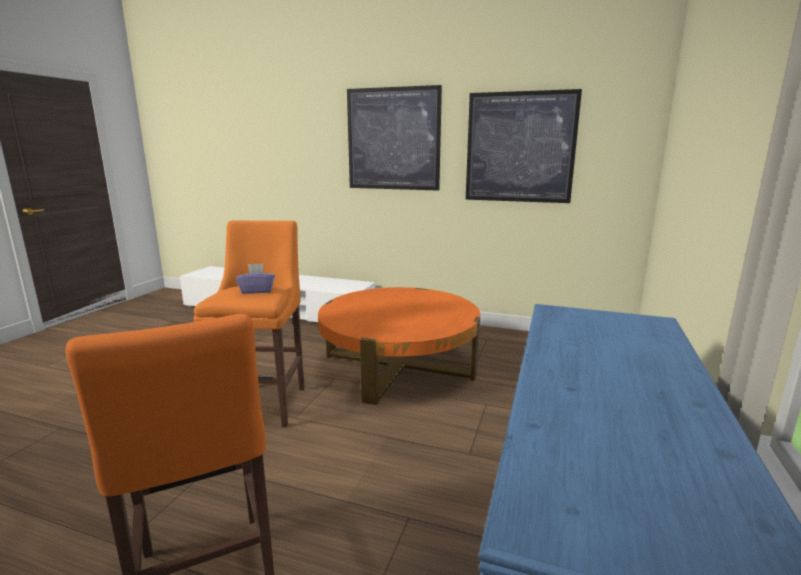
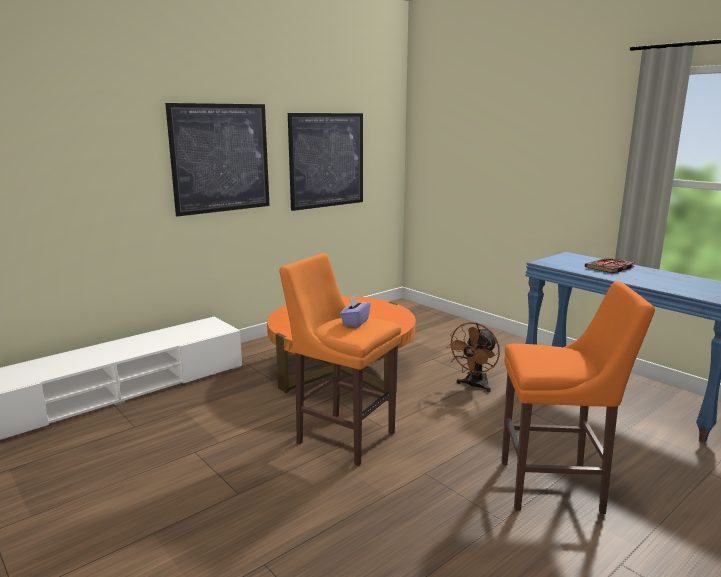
camera: 60 degrees left, 0 degrees up
(443, 450) = (474, 386): none -> brown fan
(623, 358) = (610, 268): none -> book

